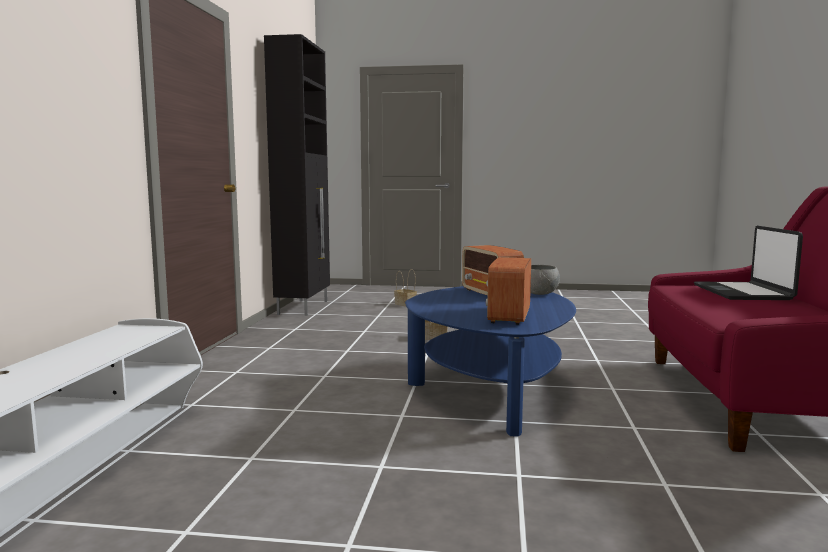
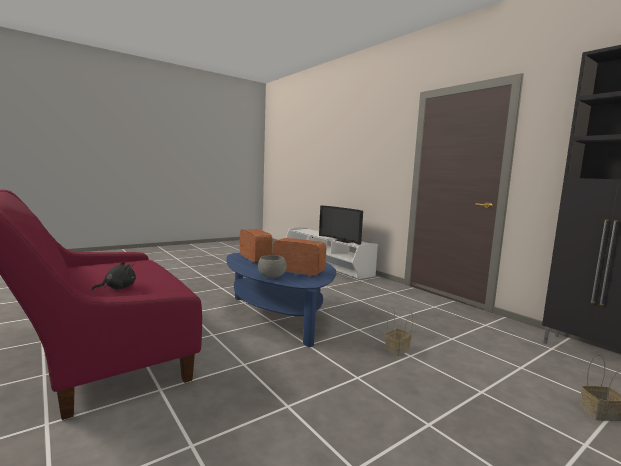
camera: 135 degrees right, 0 degrees up
(116, 345) = (343, 241): none -> television
(743, 292) = (118, 288): laptop -> black plush toy

